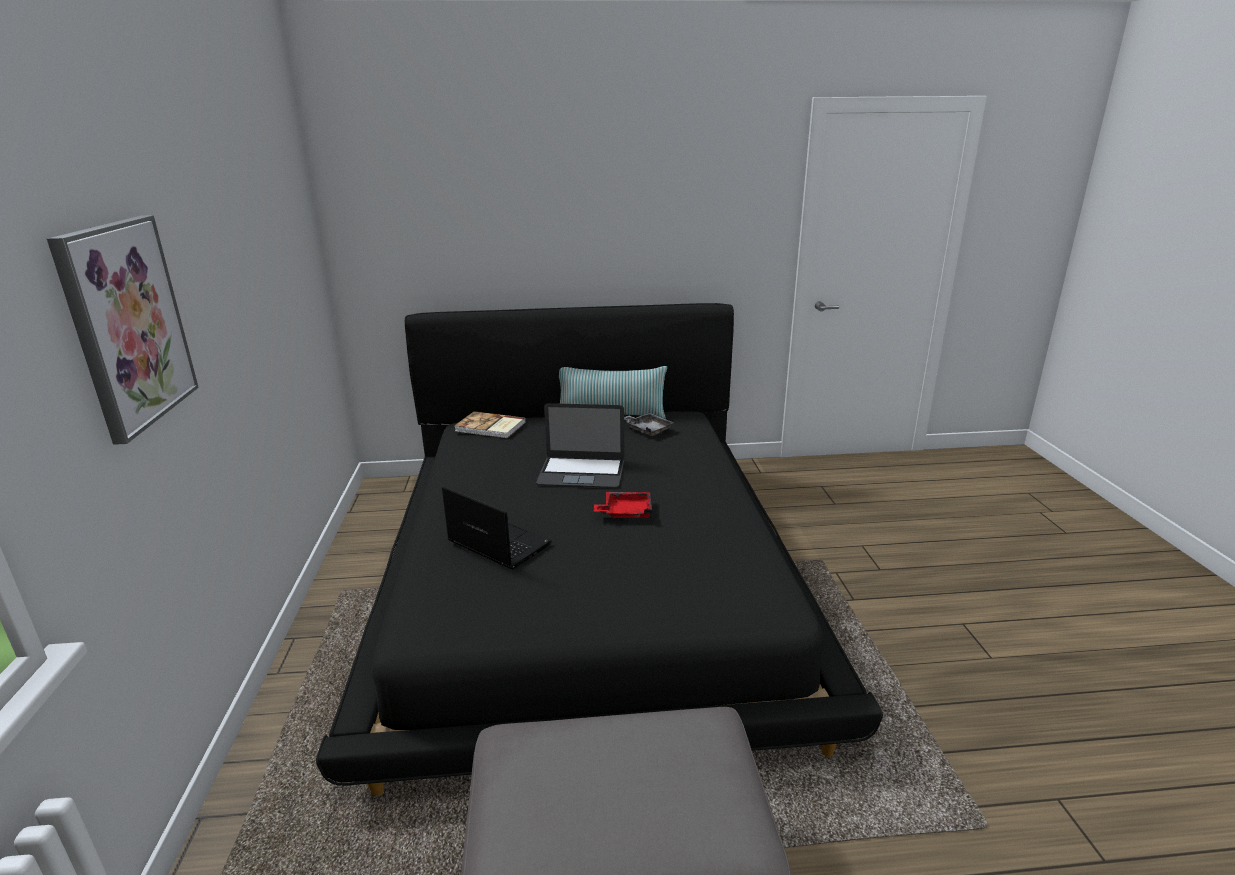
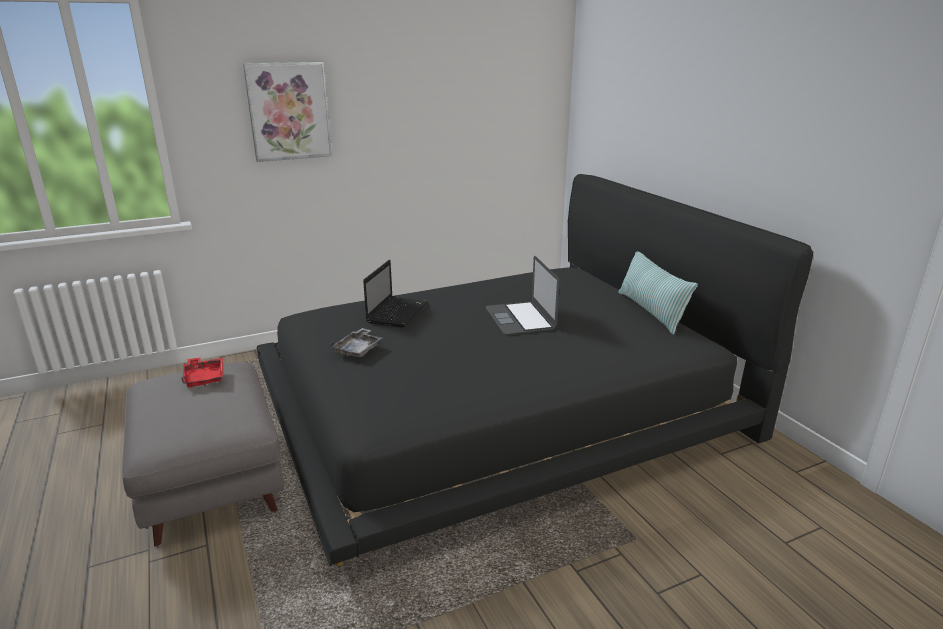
camera: 70 degrees right, 0 degrees up
(490, 427) = (567, 275): book -> none
(625, 512) = (467, 344): red tray -> red tray (204, 378)
(647, 429) = (633, 330): grey tray -> grey tray (358, 349)

